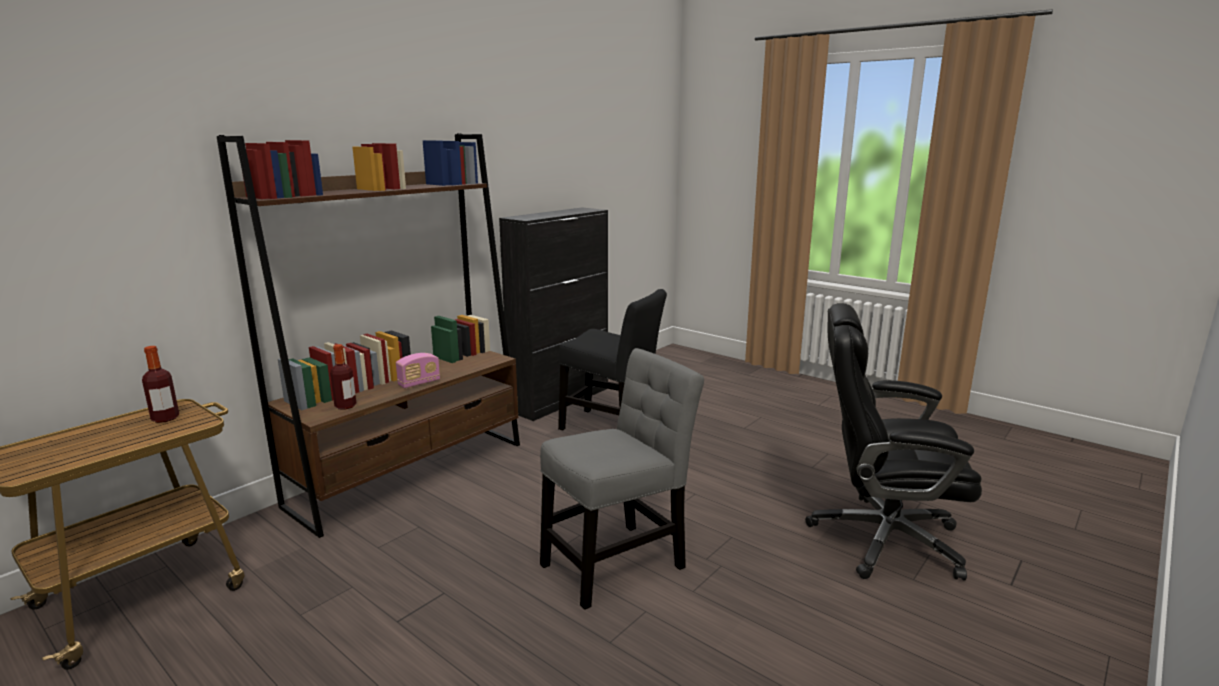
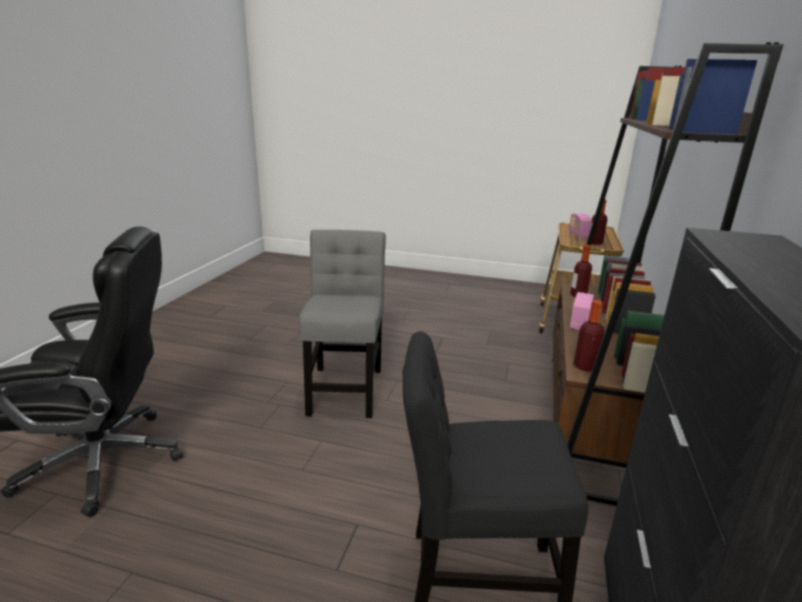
camera: 155 degrees right, 5 degrees up
(116, 442) = (578, 235): none -> radio
(488, 361) = (584, 366): none -> bottle
(618, 562) = (345, 388): grey chair -> grey chair turned 150 degrees clockwise

